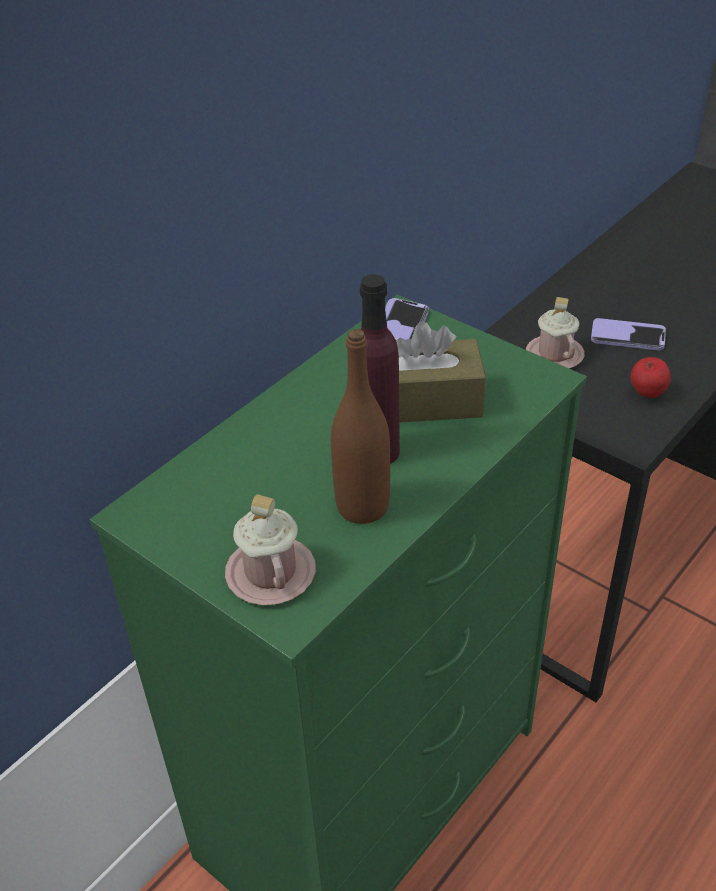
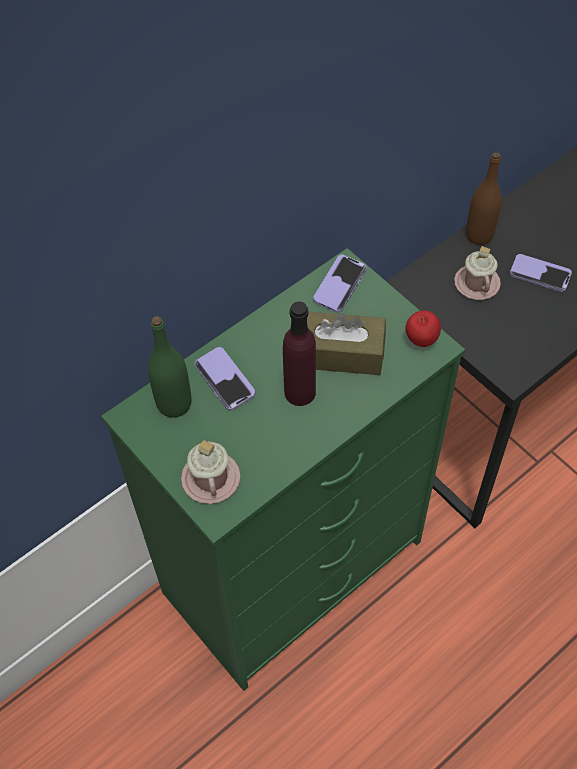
camera: 10 degrees right, 15 degrees up
(198, 489) = (174, 404): none -> green bottle
(266, 451) = (225, 380): none -> phone
(362, 506) = (280, 437): brown bottle -> brown bottle (479, 235)
(646, 394) = (537, 332): apple -> apple (421, 340)

